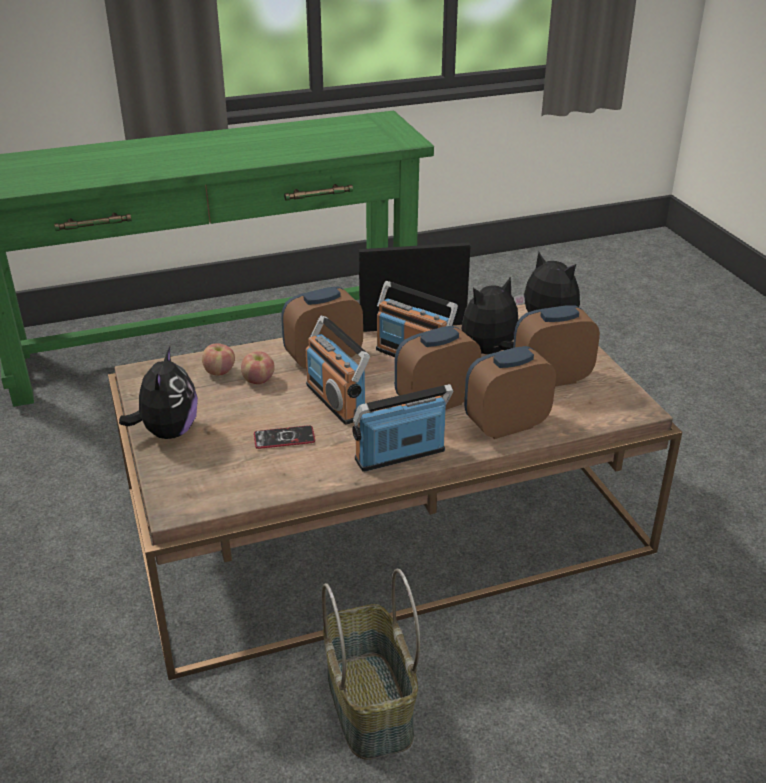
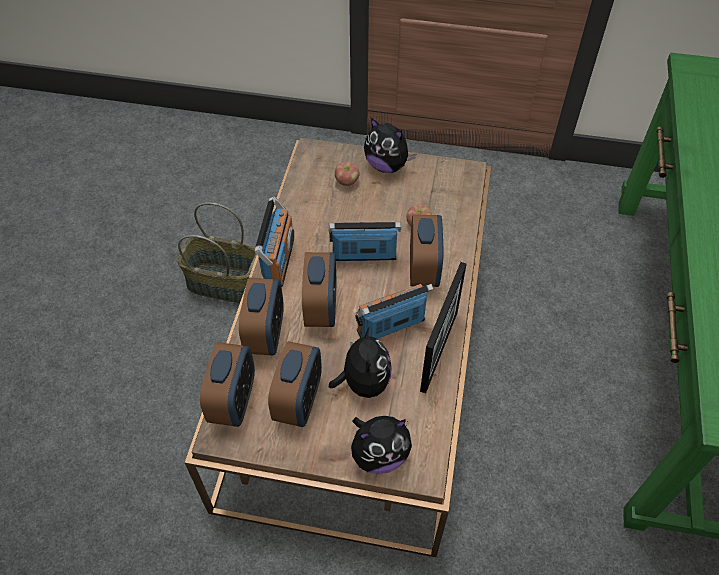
camera: 120 degrees right, 20 degrees up
(219, 371) = (444, 209): apple -> apple (347, 181)
(284, 438) = (341, 214): phone -> none
(598, 414) = (233, 401): none -> alarm clock

